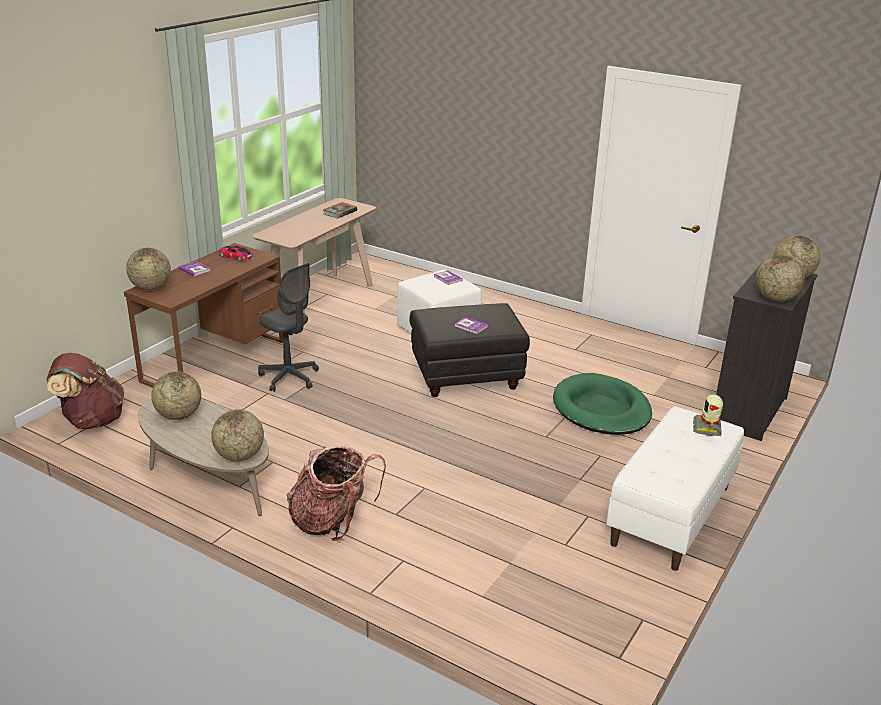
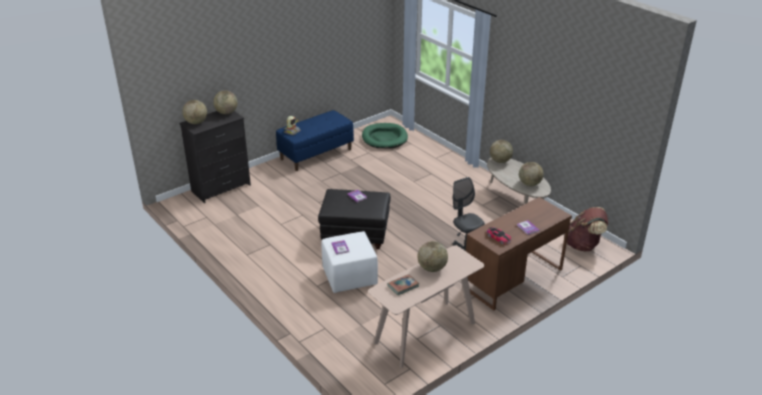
camera: 160 degrees left, 5 degrees up
(151, 288) = (554, 215): globe -> globe (432, 268)
(332, 521) = (459, 175): backpack -> none
(601, 409) = (296, 202): green dog bed -> green dog bed (384, 138)
(671, 516) = (316, 154): white bench -> blue bench

